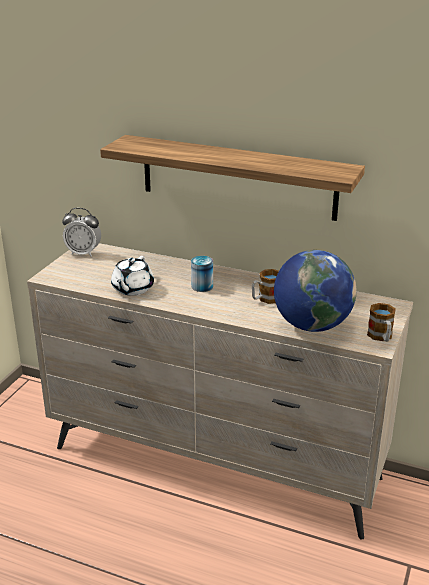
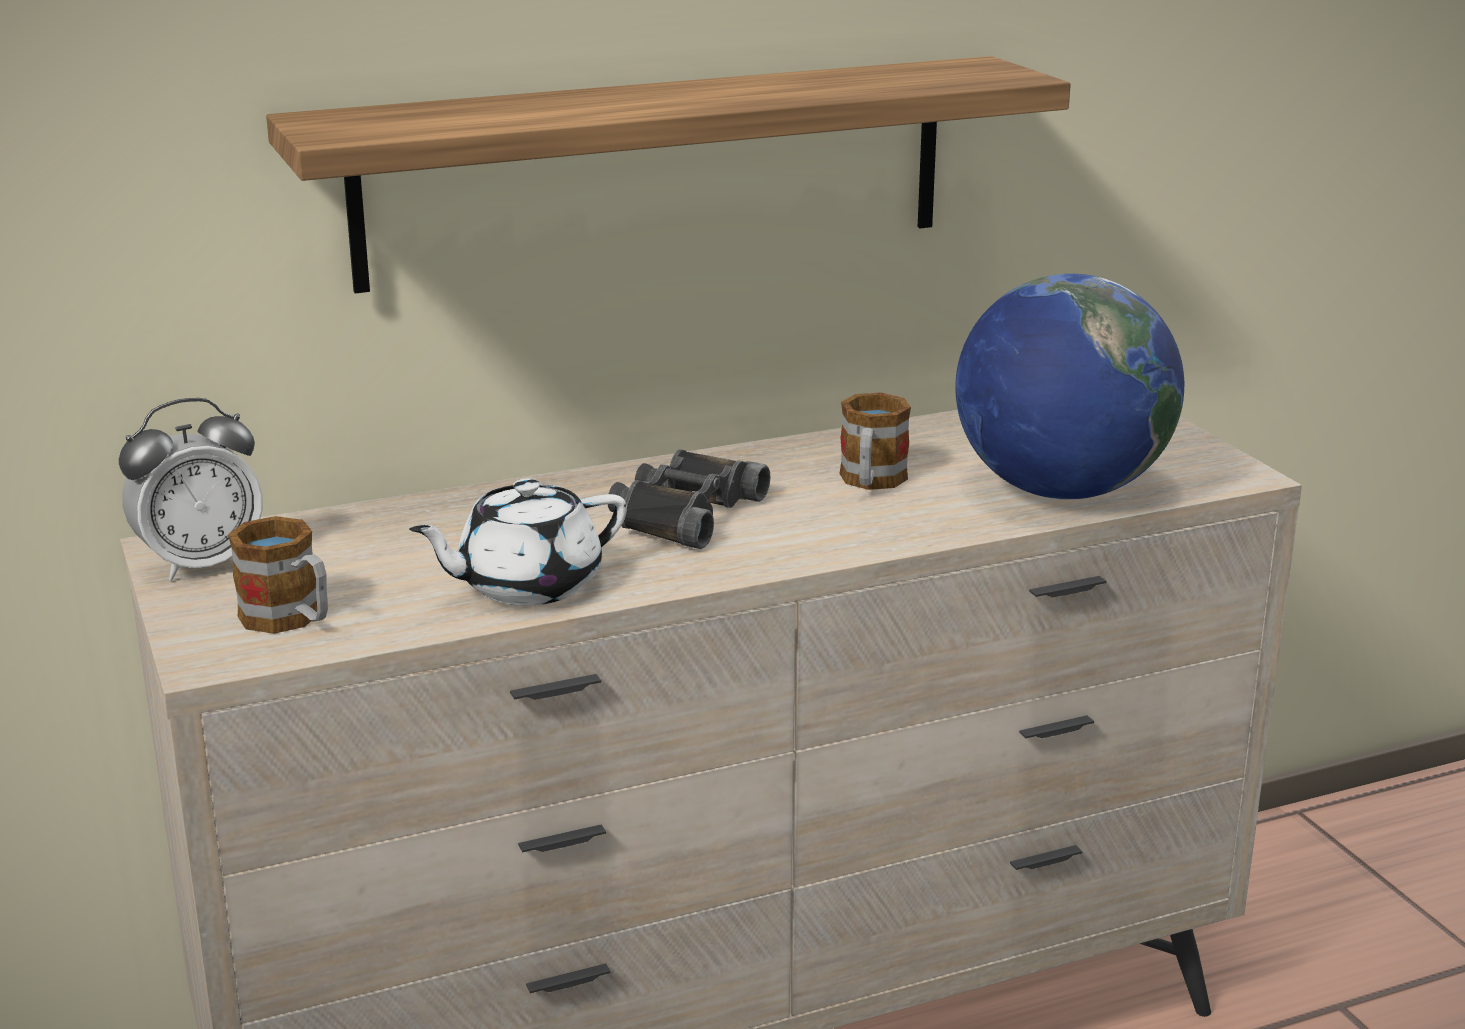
camera: 45 degrees left, 5 degrees down
(132, 289) = (526, 585): white teapot -> white teapot turned 90 degrees clockwise
(202, 286) = (683, 513): can -> black binoculars
(381, 337) = (1210, 458): mug -> mug (290, 620)

